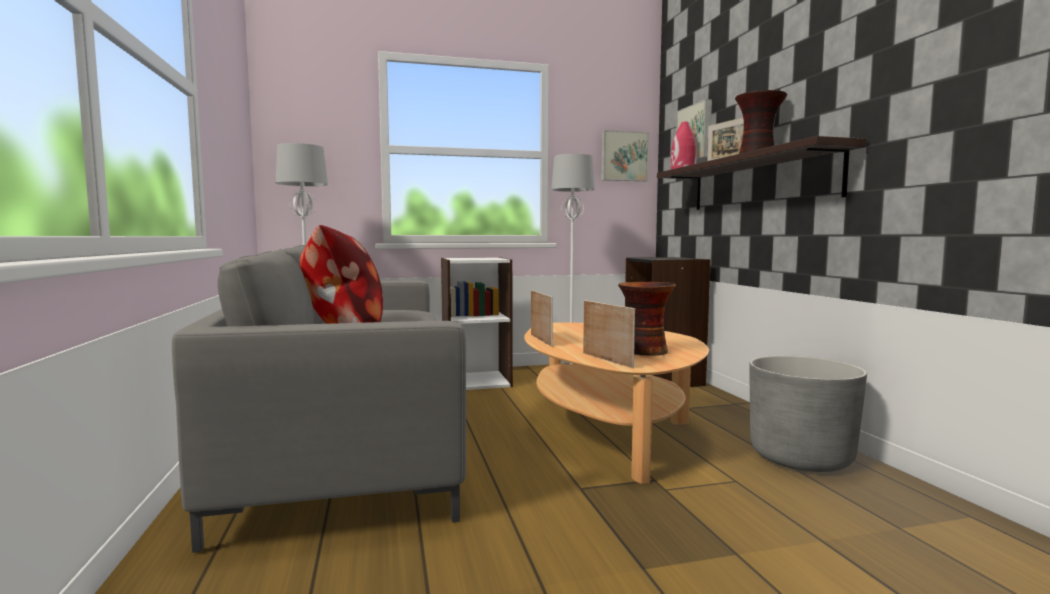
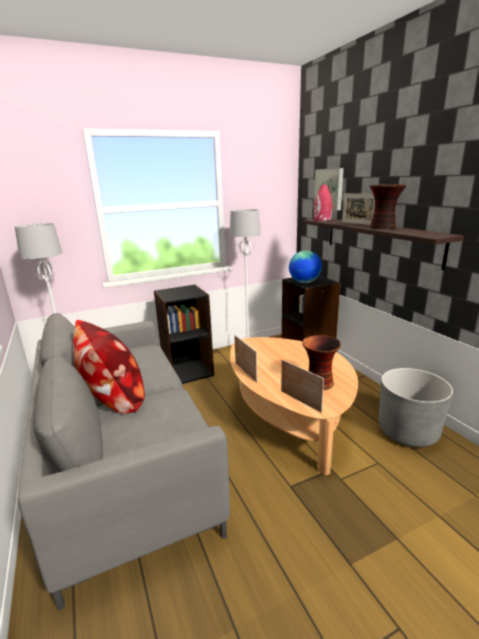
camera: 10 degrees left, 15 degrees up
(476, 381) = (187, 371): white bookcase -> black bookcase
(623, 156) = (275, 198): picture -> none
(656, 258) = (304, 282): none -> globe

